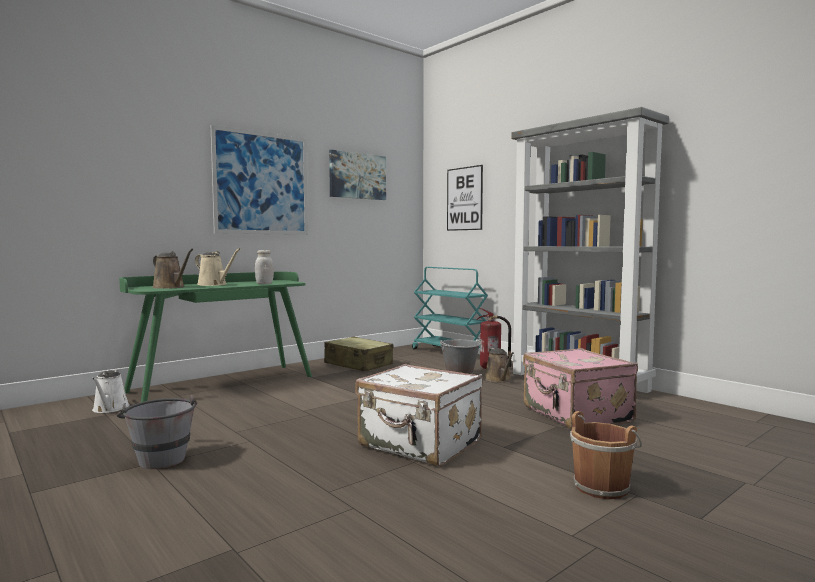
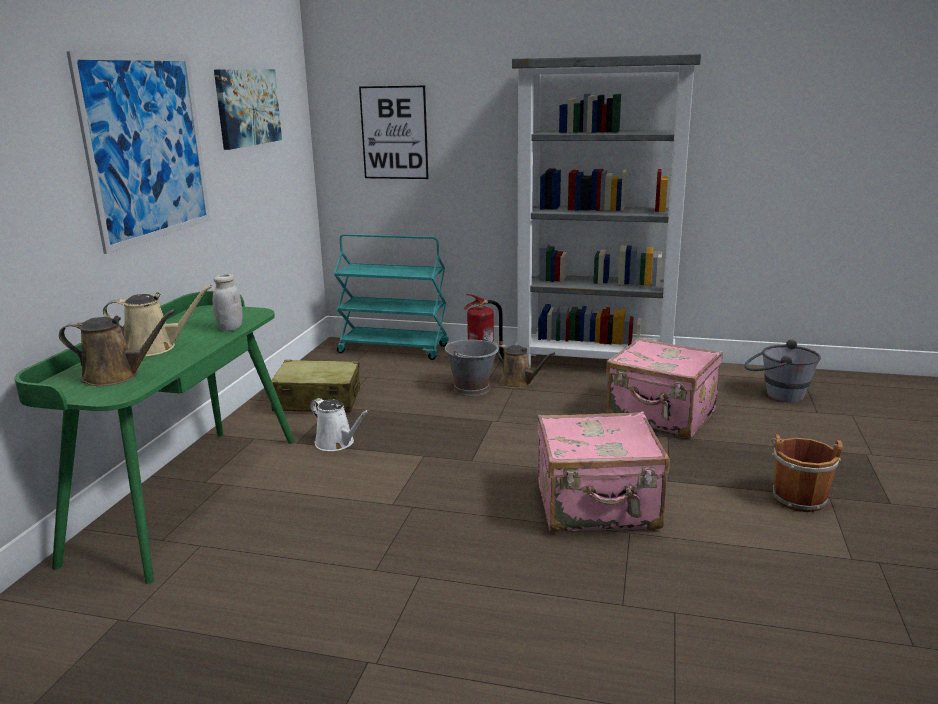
camera: 35 degrees left, 15 degrees up
(110, 409) = (101, 606): white watering can -> white watering can (337, 443)
(160, 457) = (361, 648): grey bucket -> grey bucket (776, 394)
(419, 444) = (598, 507): white suitcase -> pink suitcase

